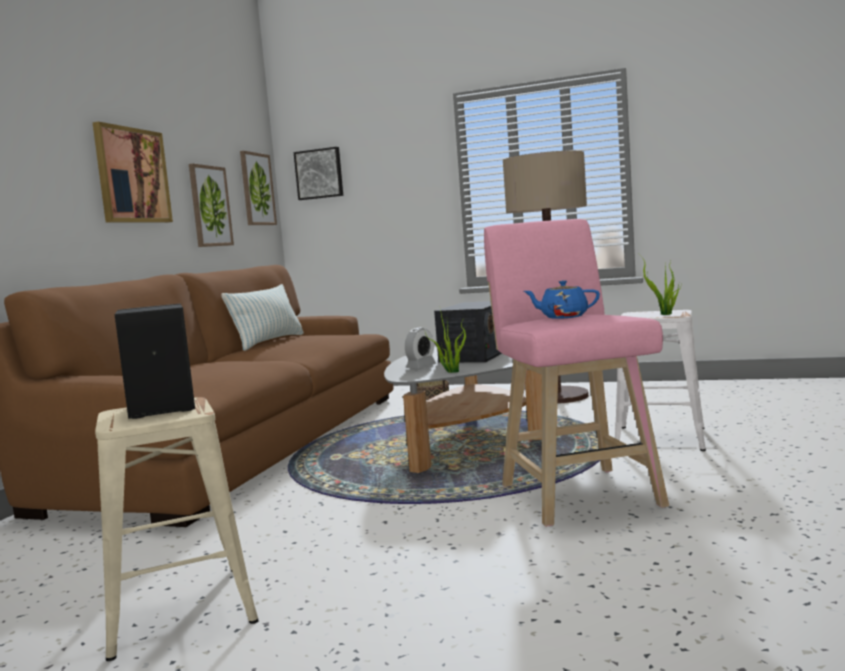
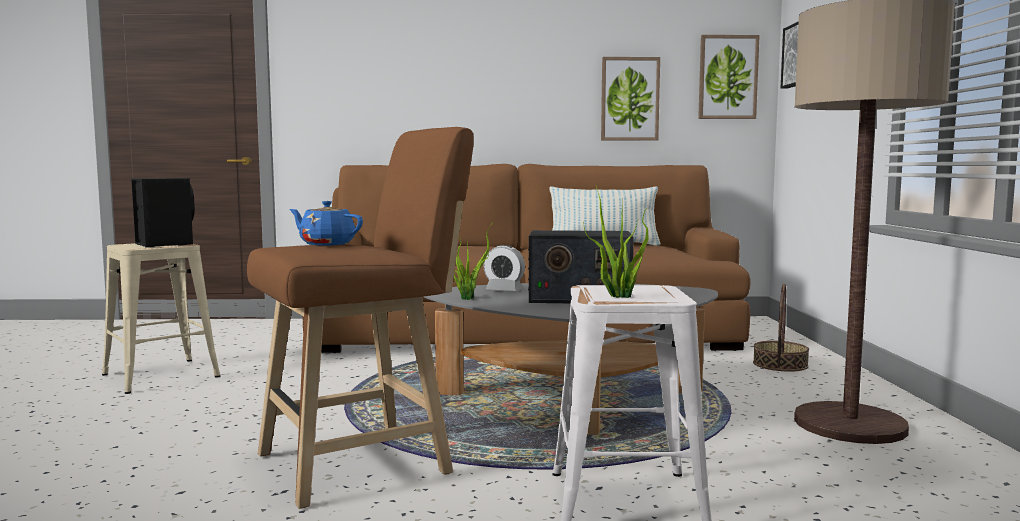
camera: 70 degrees right, 0 degrees up
(132, 175) = (516, 74): picture -> none
(563, 317) = (326, 244): blue teapot -> blue teapot turned 60 degrees counterclockwise
(576, 493) = (364, 462): pink stool -> brown stool

